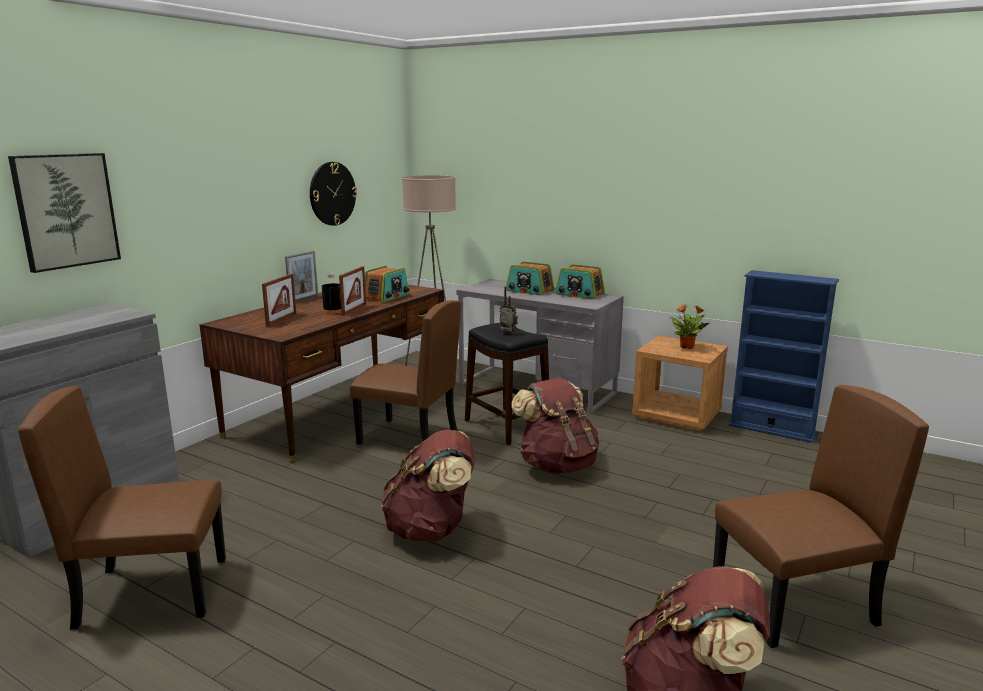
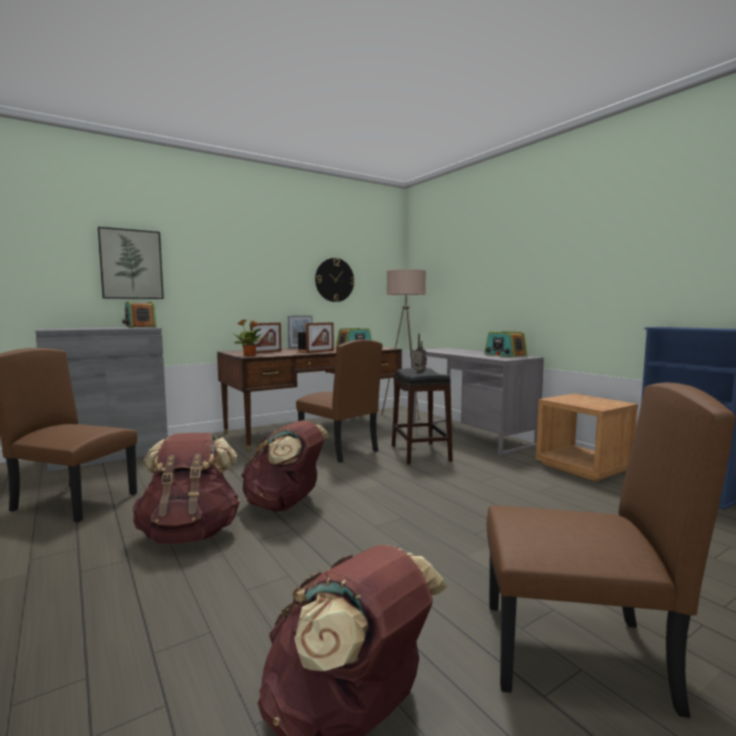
camera: 25 degrees right, 10 degrees down
(529, 291) = (466, 352): radio -> radio (140, 327)
(557, 465) = (433, 483): brown backpack -> brown backpack (190, 533)
(687, 347) = (593, 401): potted plant -> potted plant (250, 356)

